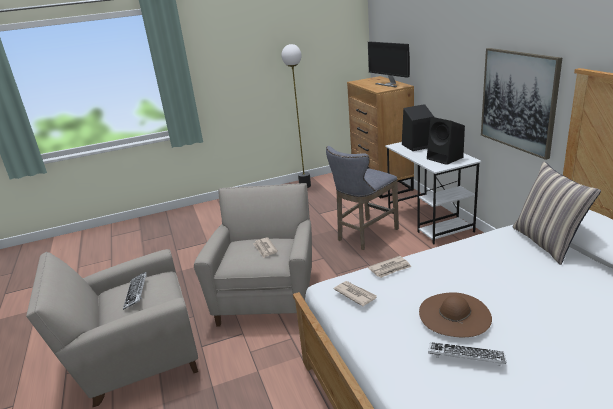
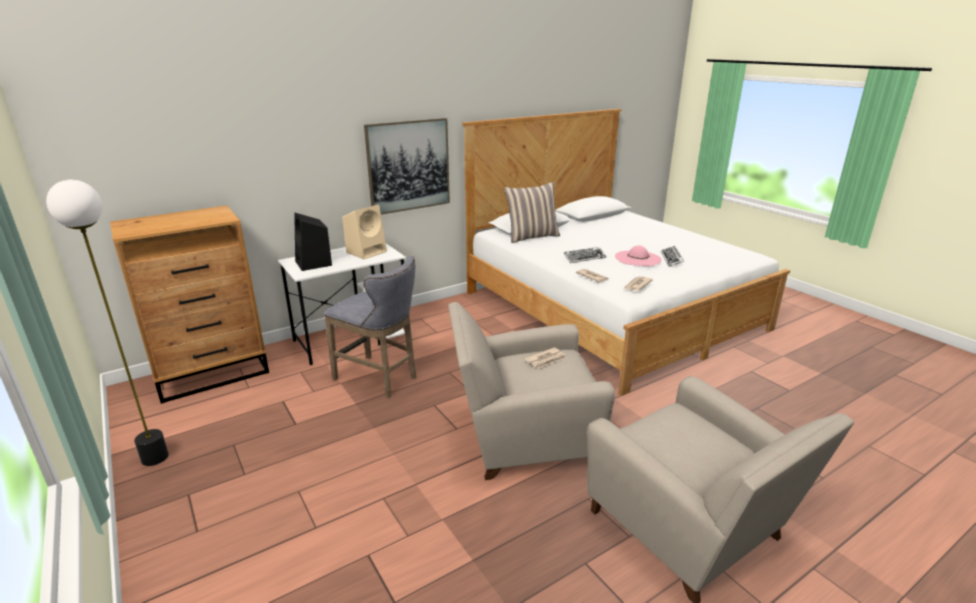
camera: 105 degrees left, 0 degrees up
(136, 293) = (685, 435): keyboard -> keyboard (584, 257)
(389, 84) = (194, 215): monitor -> none
(445, 158) = (367, 252): black speaker -> beige speaker
(454, 314) = (637, 258): brown hat -> pink hat

